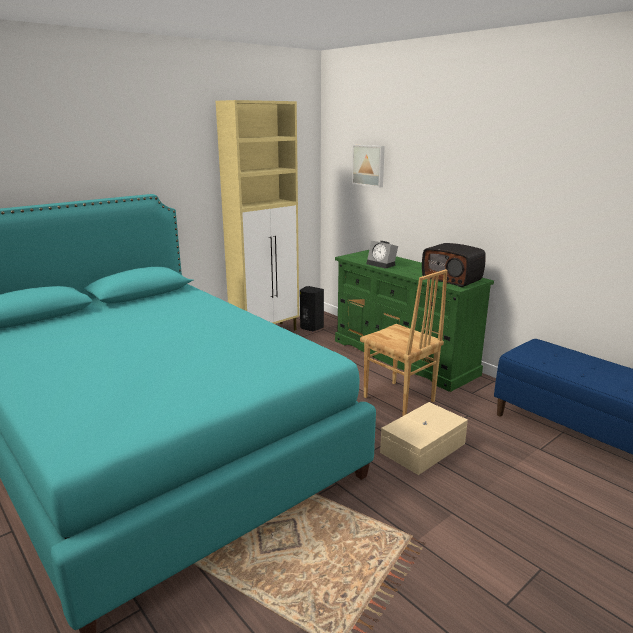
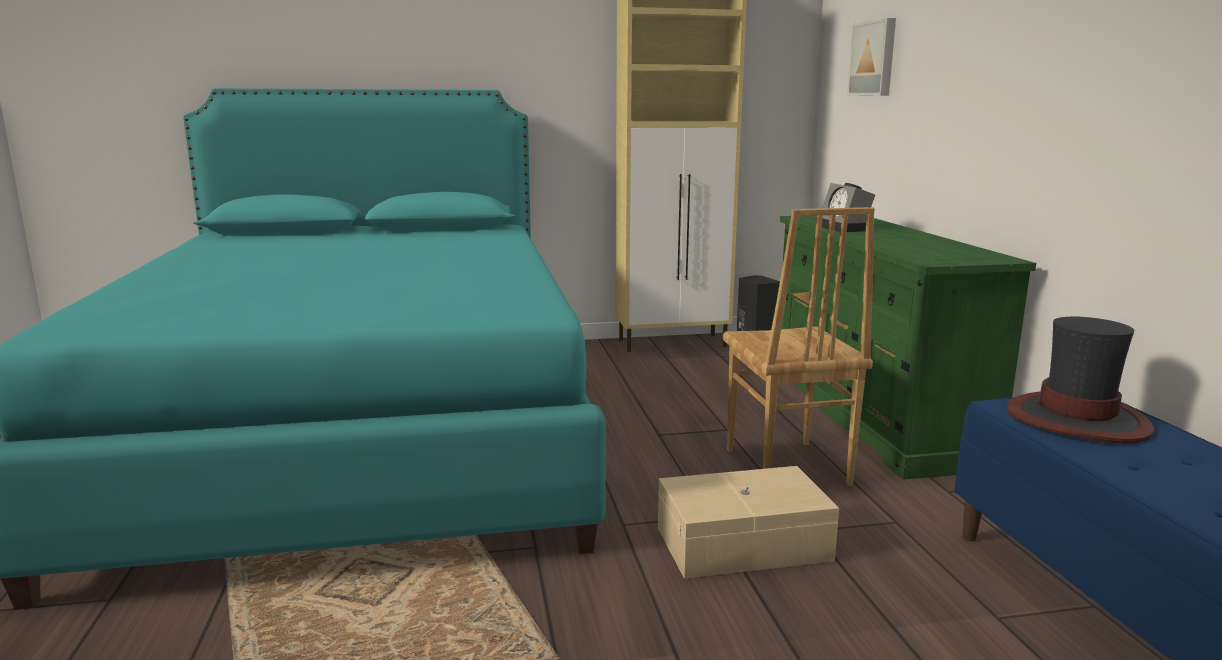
camera: 30 degrees right, 5 degrees down
(452, 279) = (945, 253): radio -> none
(545, 356) = (1078, 419): none -> hat

